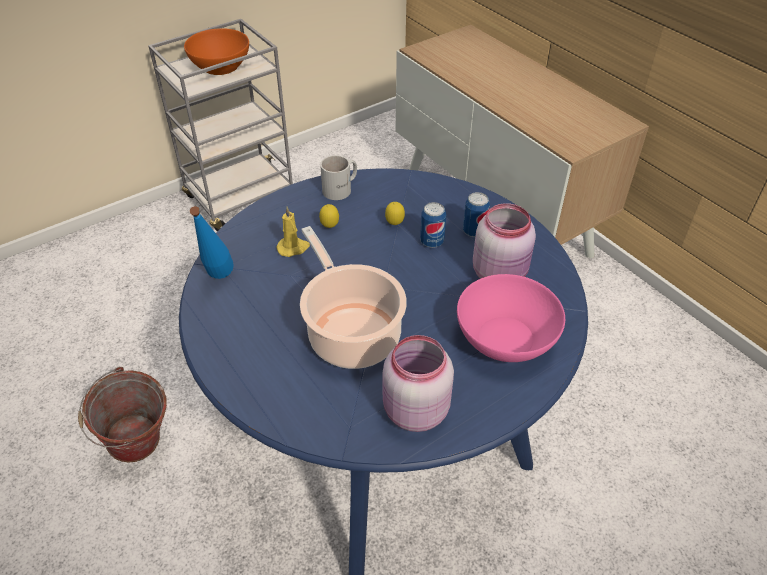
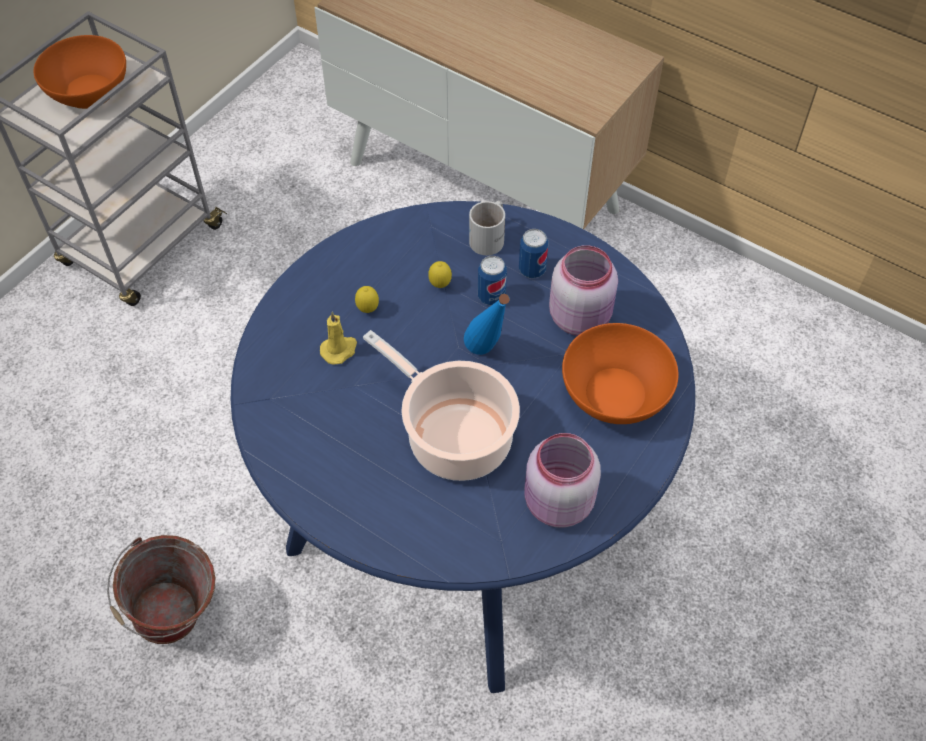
camera: 20 degrees left, 10 degrees up
(219, 281) = (276, 418): blue bottle -> blue bottle (487, 357)
(342, 189) = (357, 253): white mug -> white mug (491, 237)
(505, 339) = (615, 394): pink bowl -> orange bowl

